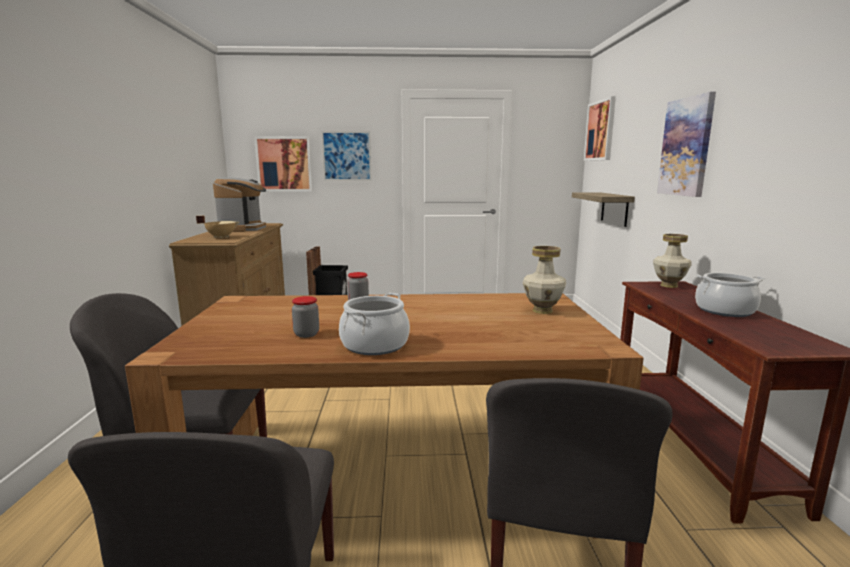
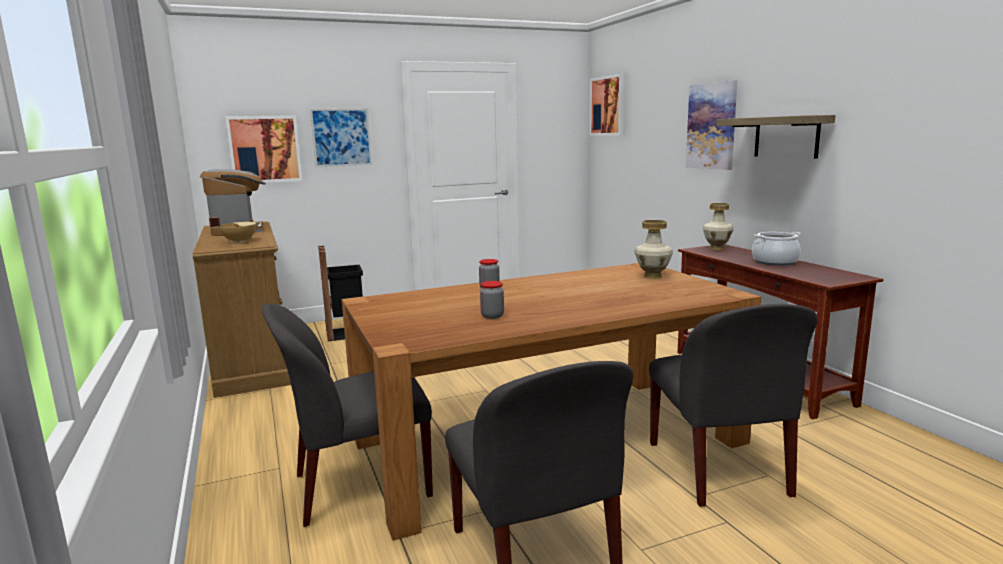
camera: 20 degrees left, 0 degrees up
(374, 345) = (563, 315): cooking pot -> none
(614, 208) = (634, 183): shelf -> shelf (786, 137)

